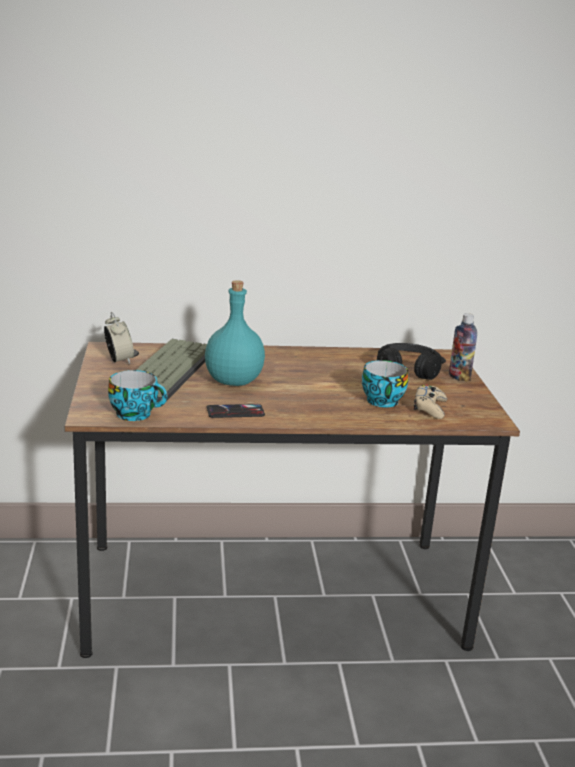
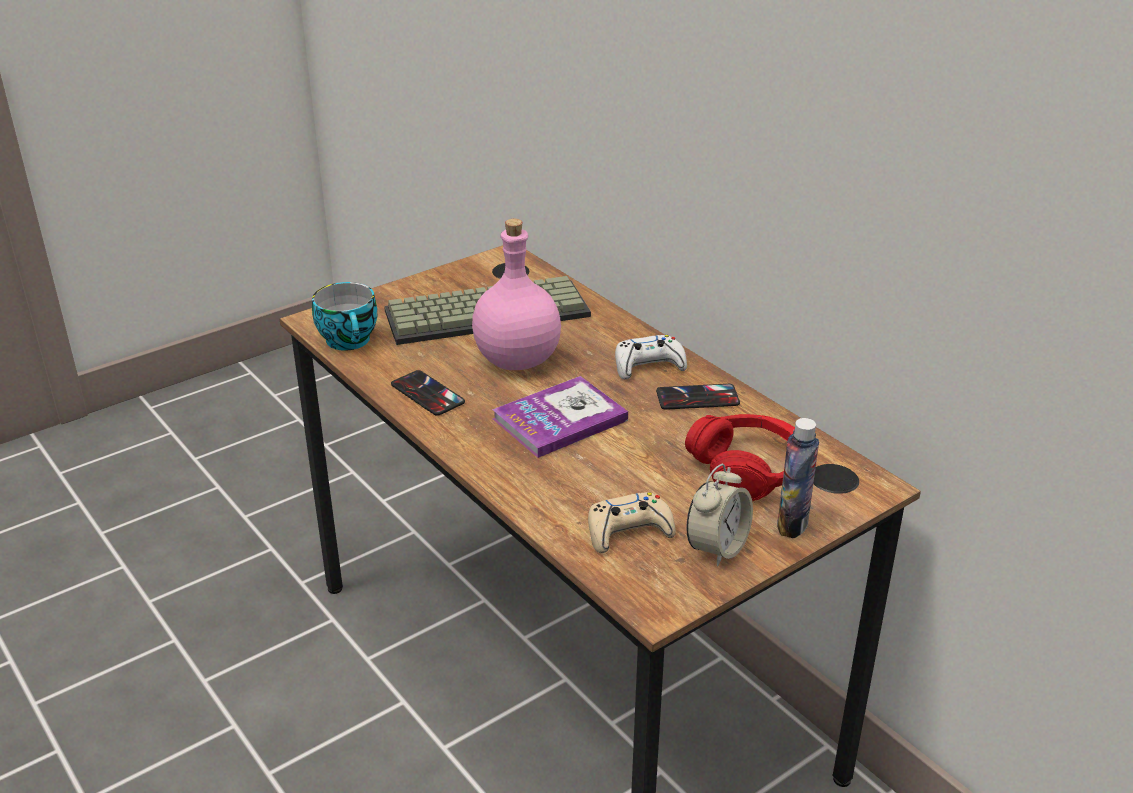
camera: 60 degrees right, 10 degrees up
(119, 360) = (481, 276): alarm clock -> alarm clock (717, 548)
(232, 381) = (517, 359): turquoise bottle -> pink bottle
(286, 357) = (648, 365): none -> white game controller
(310, 391) = (560, 419): none -> book
(332, 358) = (697, 398): none -> phone
(379, 400) = (599, 481): cup -> none
(408, 370) = (750, 470): black headphones -> red headphones

